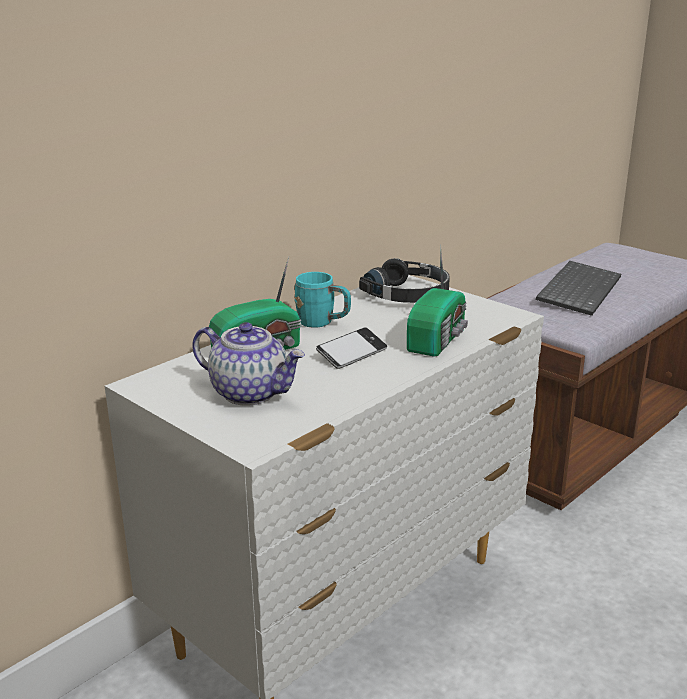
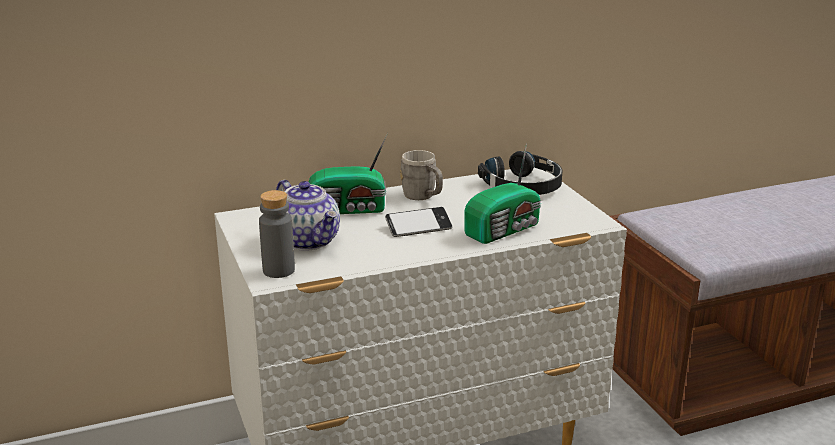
camera: 25 degrees right, 0 degrees up
(252, 433) = (278, 270): none -> grey bottle
(322, 323) = (423, 197): turquoise mug -> grey mug
(577, 289) = (750, 216): keyboard -> none

